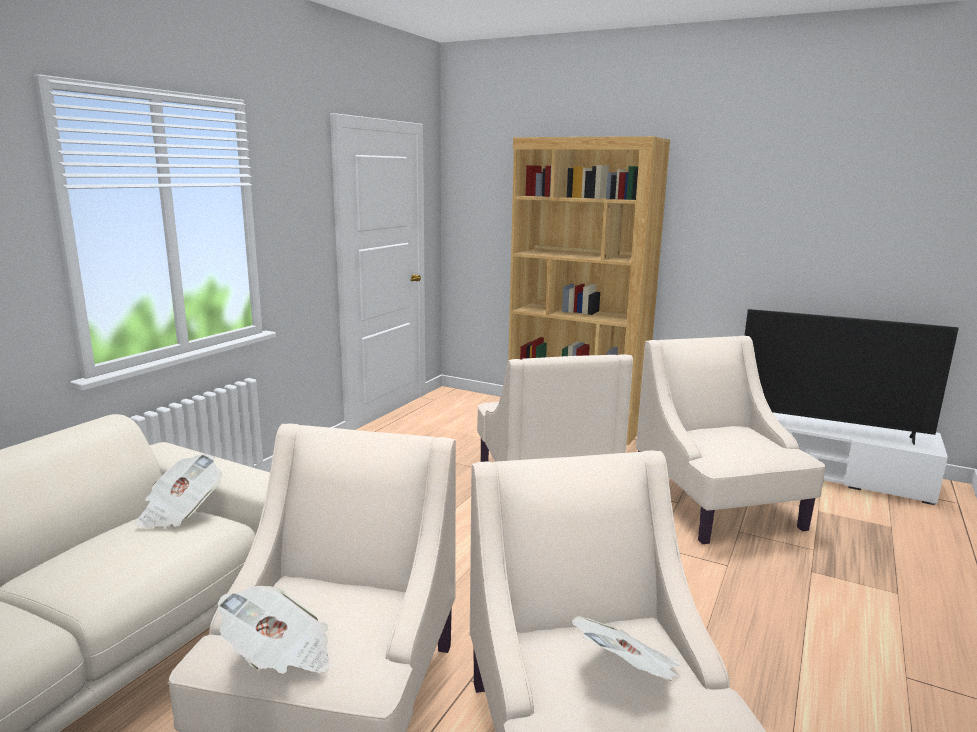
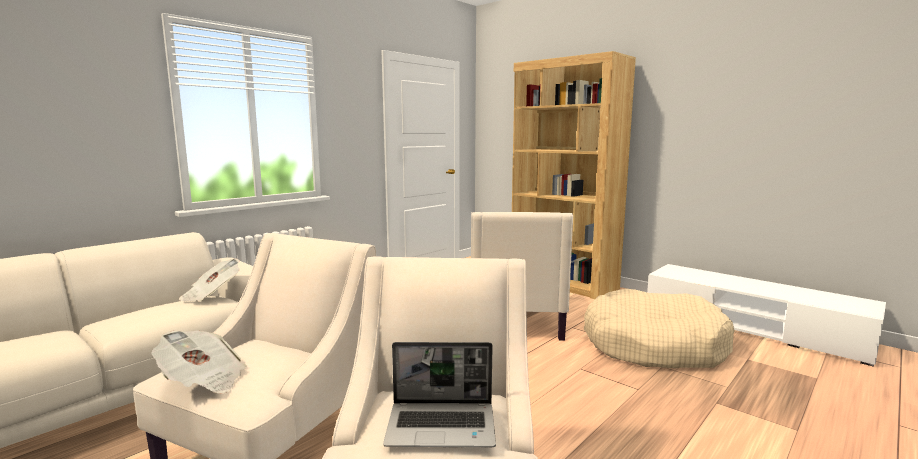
camera: 15 degrees right, 5 degrees down
(628, 673) = (442, 426): newspaper -> laptop
(717, 504) = (653, 345): beige armchair -> beige dog bed
(828, 428) = (769, 291): television -> none

